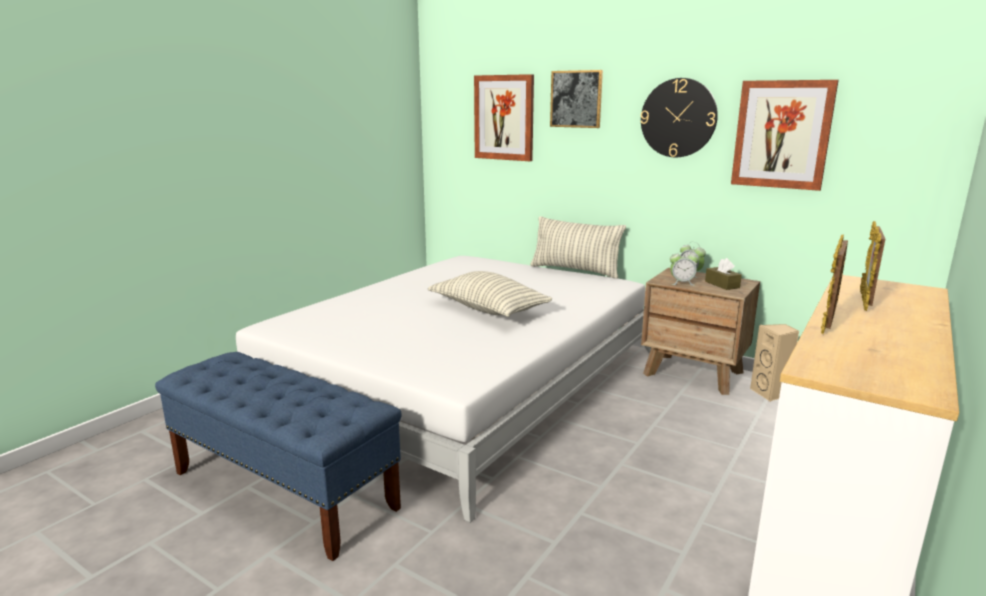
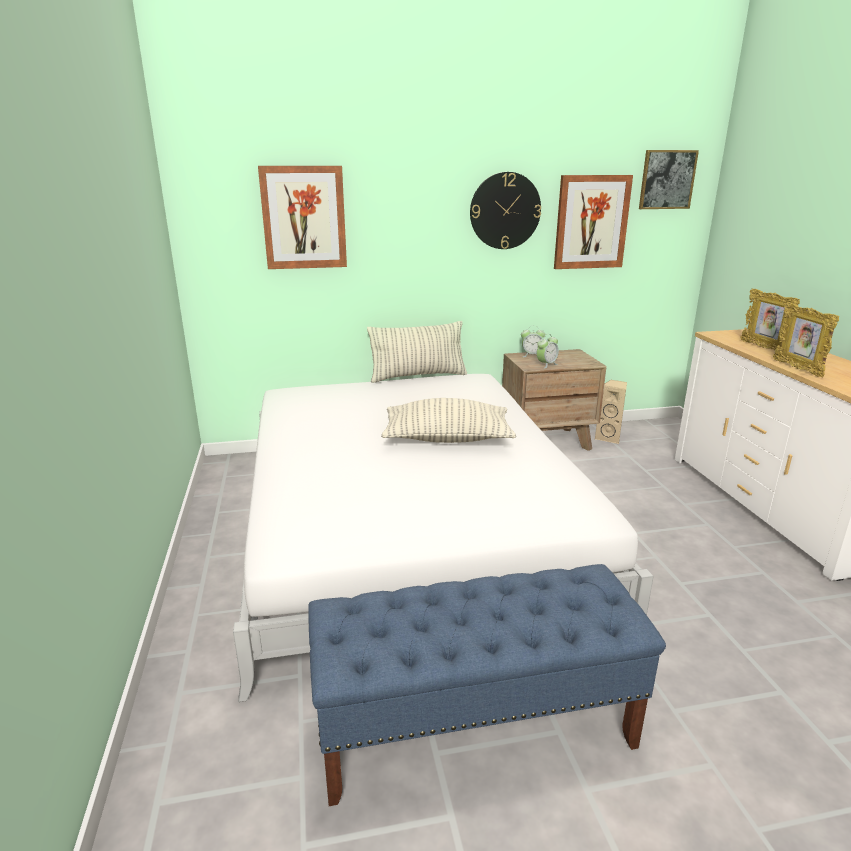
camera: 45 degrees left, 5 degrees up
(576, 99) = (396, 194): picture -> picture (667, 179)
(722, 284) = (570, 358): brown tissue box -> none

